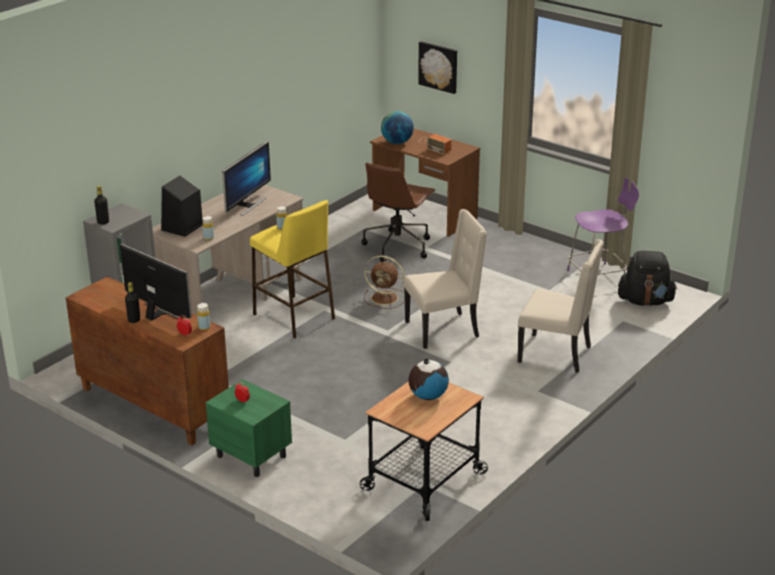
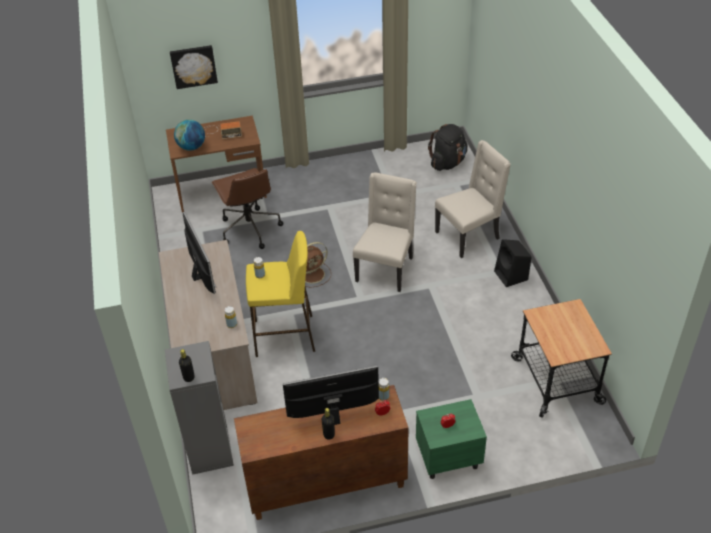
camera: 50 degrees left, 15 degrees up
(181, 228) = (195, 332): black speaker -> black speaker (511, 276)
(427, 396) = (557, 324): globe -> none
(598, 276) = (397, 163): purple chair -> none

